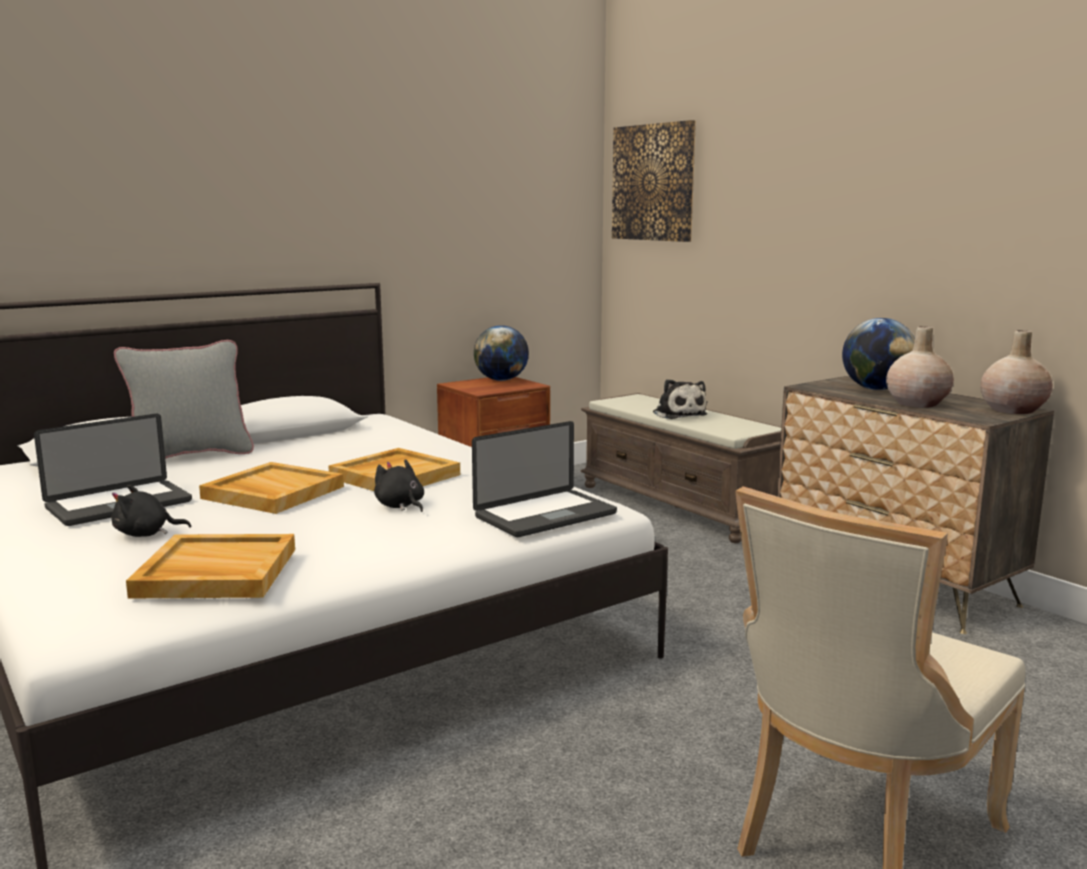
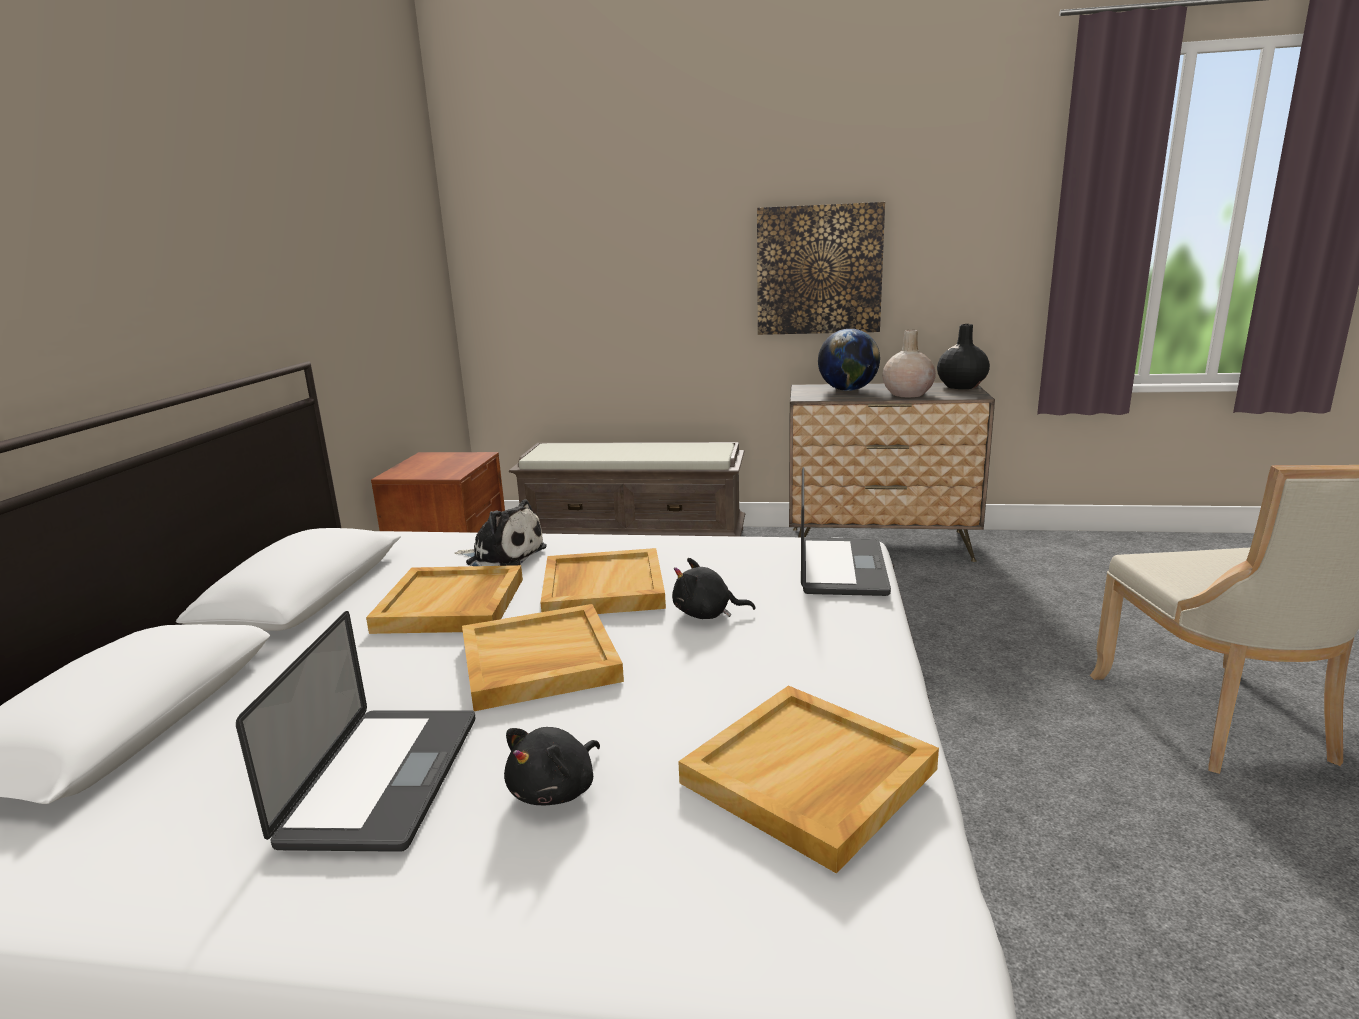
camera: 45 degrees left, 5 degrees up
(190, 456) = (262, 669): grey pillow -> none
(314, 459) = (451, 605): none -> beige tray
(501, 380) = (432, 458): globe -> none
(653, 182) = (524, 219): picture -> picture (819, 270)
(678, 414) = (628, 452): plush toy -> plush toy (503, 556)
(1013, 410) = (961, 386): beige vase -> black vase

